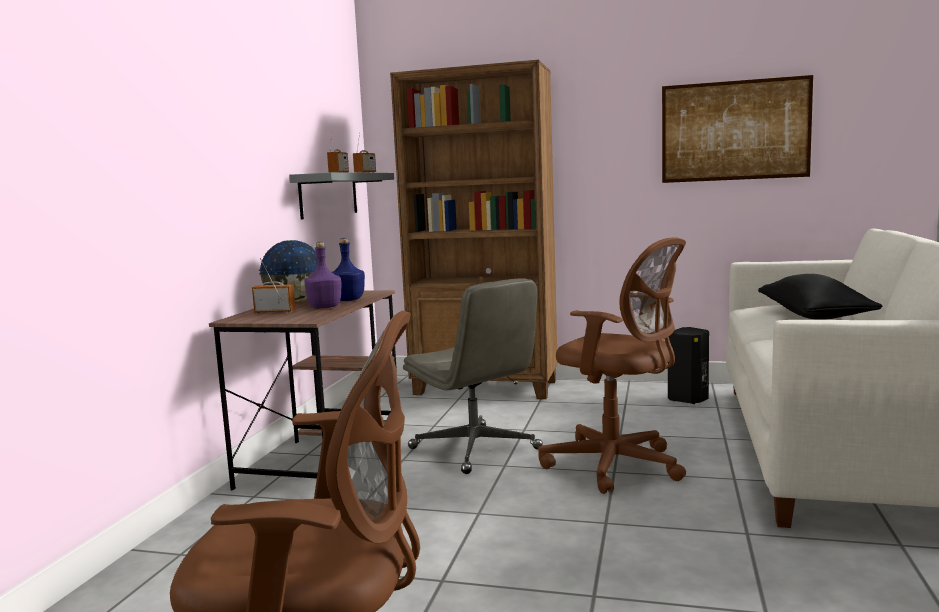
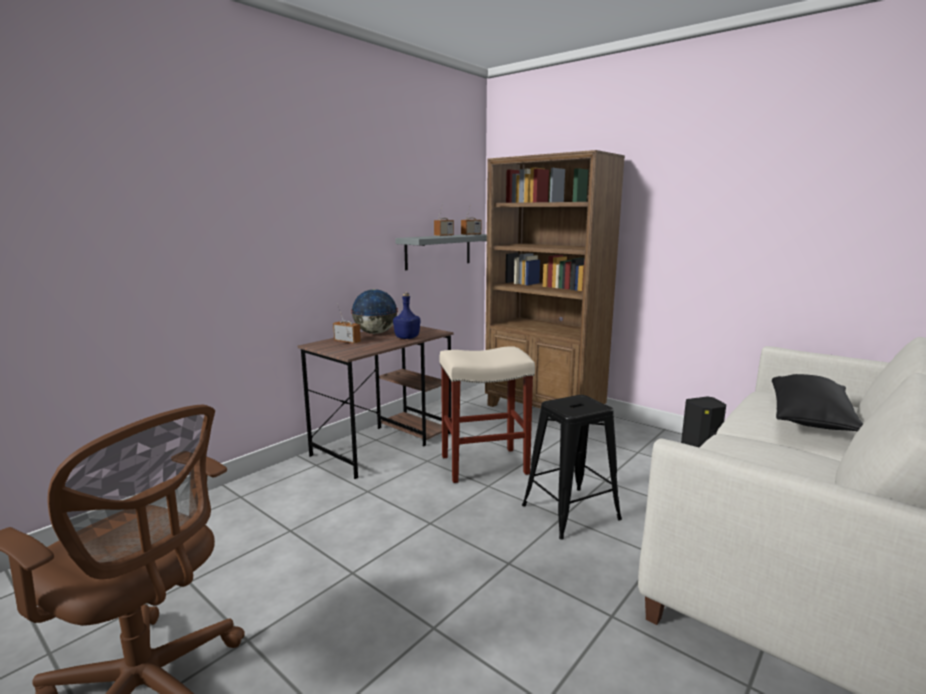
camera: 25 degrees right, 5 degrees up
(324, 307) = (380, 343): purple bottle -> none
(476, 449) = (483, 465): grey office chair -> beige stool
(618, 466) = (571, 512): brown office chair -> black stool
(734, 130) = (793, 218): picture -> none

